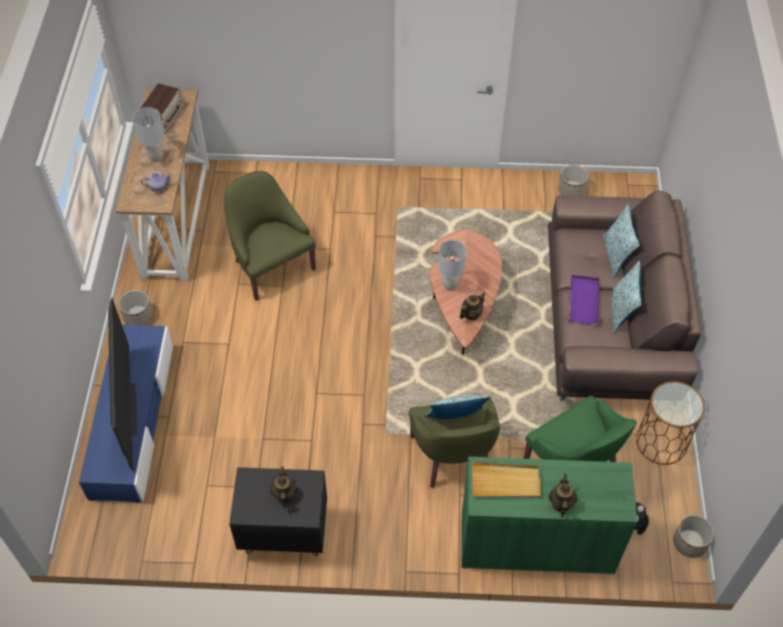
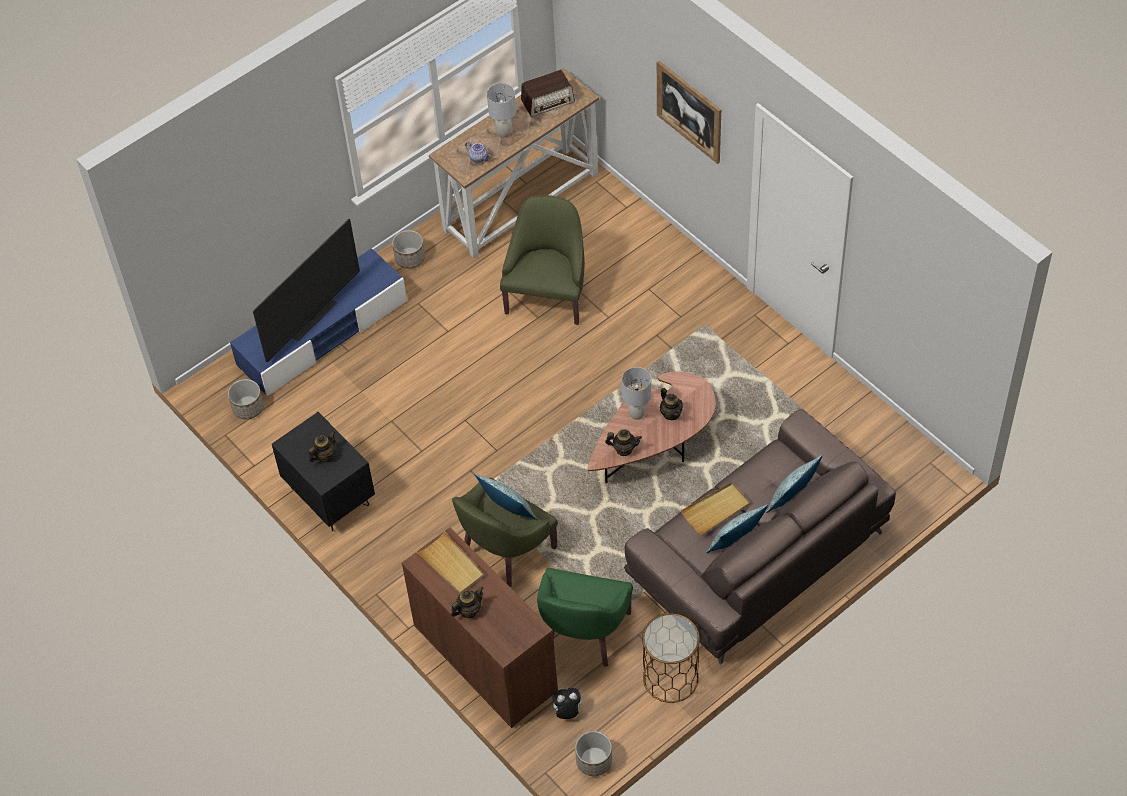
camera: 50 degrees right, 0 degrees up
(309, 36) = (689, 111): none -> picture
(471, 267) = (671, 413): none -> teapot
(536, 543) = (485, 658): green cabinet -> brown cabinet
(571, 190) = (872, 427): planter -> planter (248, 407)
(583, 301) = (716, 510): purple tray -> beige tray

